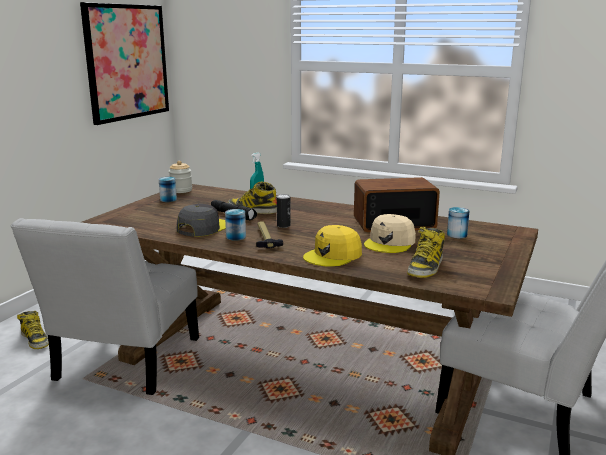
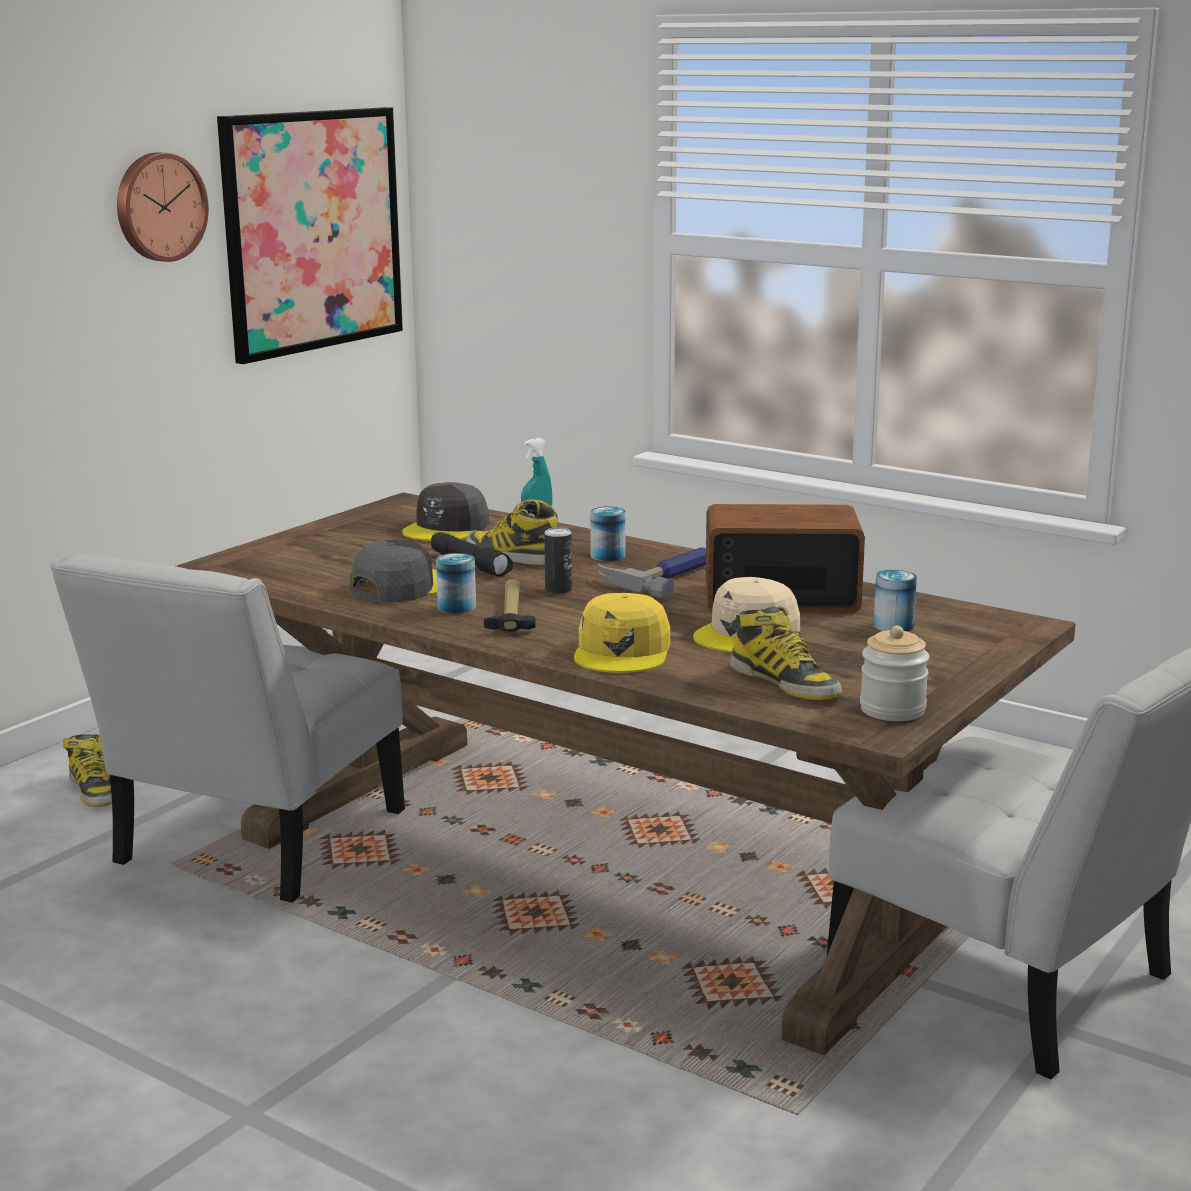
camera: 10 degrees right, 0 degrees up
(53, 45) = (159, 207): none -> wall clock
(168, 199) = (358, 527): can -> can (608, 556)
(181, 190) = (389, 508): jar -> jar (892, 710)
(213, 198) = (447, 528): none -> grey cap
(332, 217) = (664, 577): none -> hammer
(333, 255) = (623, 651): yellow cap -> yellow cap turned 45 degrees counterclockwise
(425, 267) = (786, 682): boot -> boot turned 75 degrees counterclockwise

